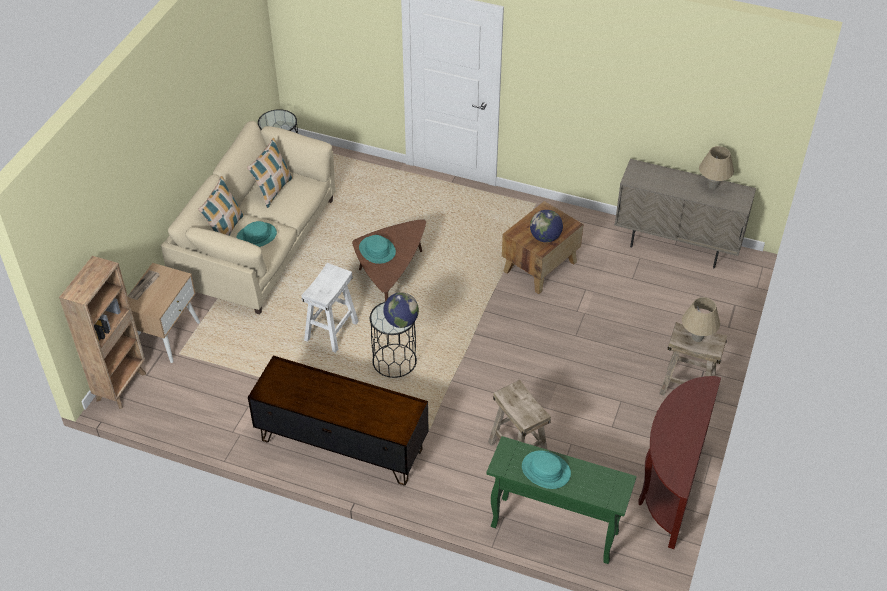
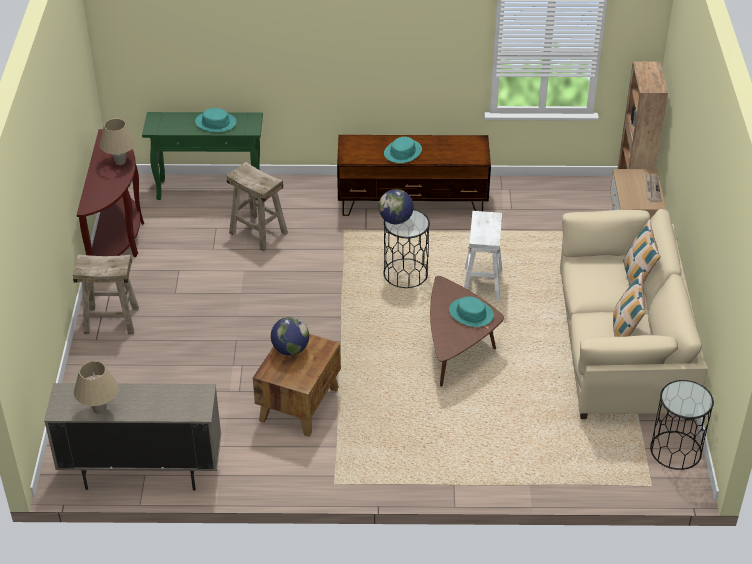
camera: 160 degrees right, 5 degrees down
(256, 236) = (599, 279): turquoise hat -> turquoise hat (402, 152)
(697, 337) = (103, 267): beige table lamp -> beige table lamp (120, 161)

